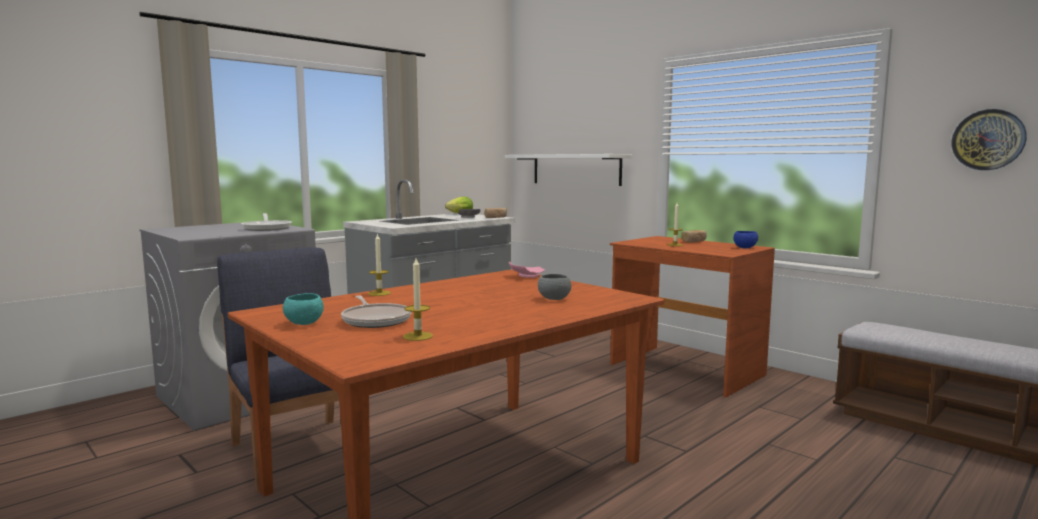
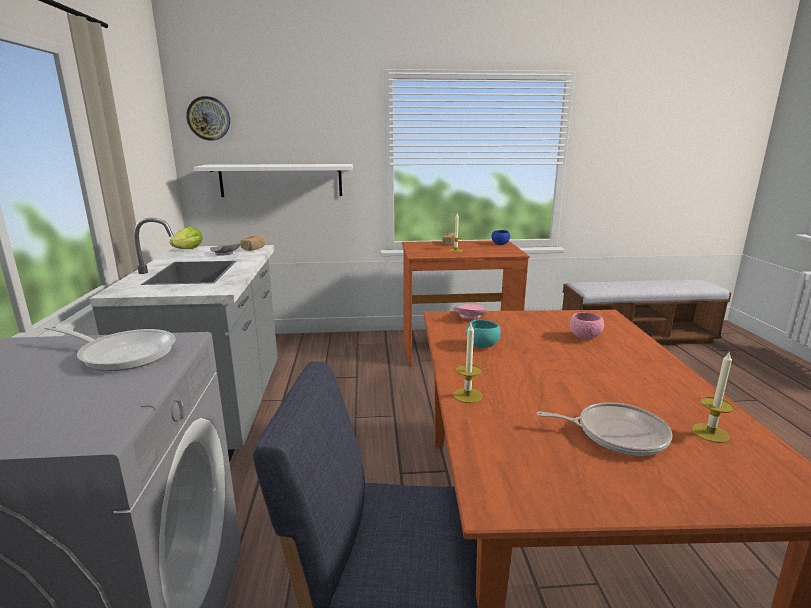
camera: 50 degrees left, 10 degrees up
(304, 323) = (603, 483): turquoise bowl -> turquoise bowl (482, 346)
(554, 299) = (584, 337): grey bowl -> pink bowl
(988, 140) = (625, 155): wall clock -> wall clock (208, 118)

